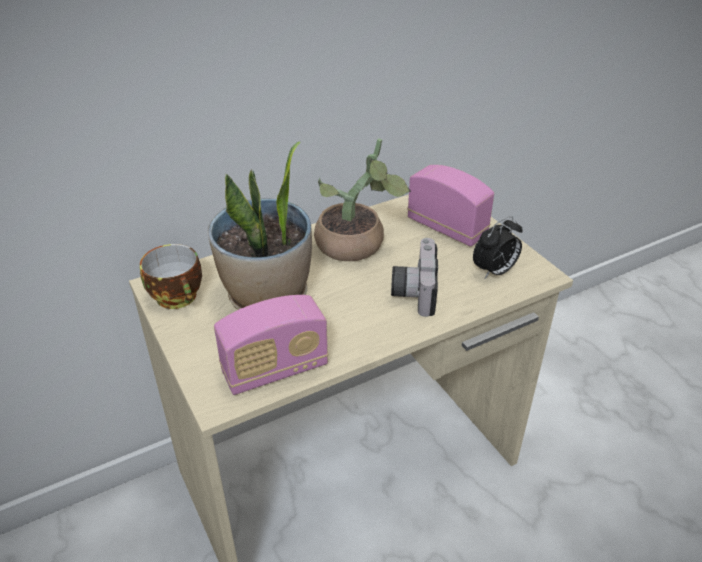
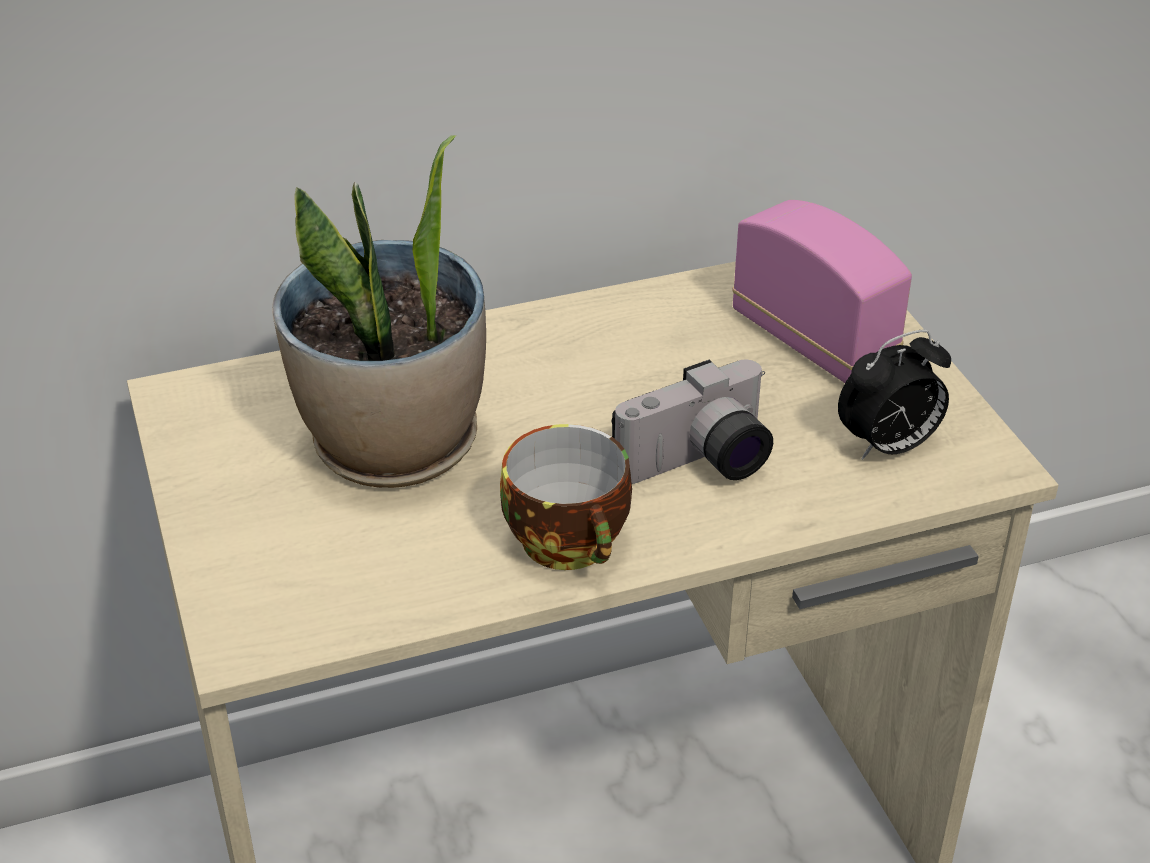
camera: 10 degrees right, 0 degrees up
(179, 297) = (217, 425): cup -> cup (572, 543)
(275, 369) = (370, 593): radio -> none
(356, 247) = (606, 362): potted plant -> none
(413, 290) = (700, 466): camera -> camera turned 135 degrees counterclockwise

